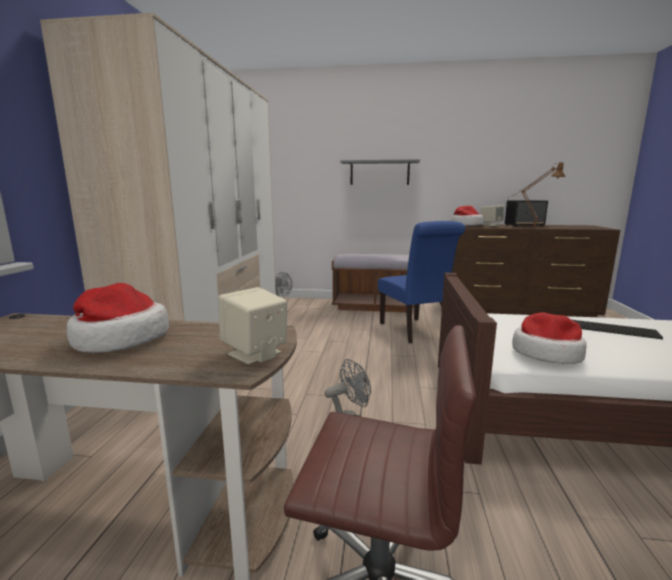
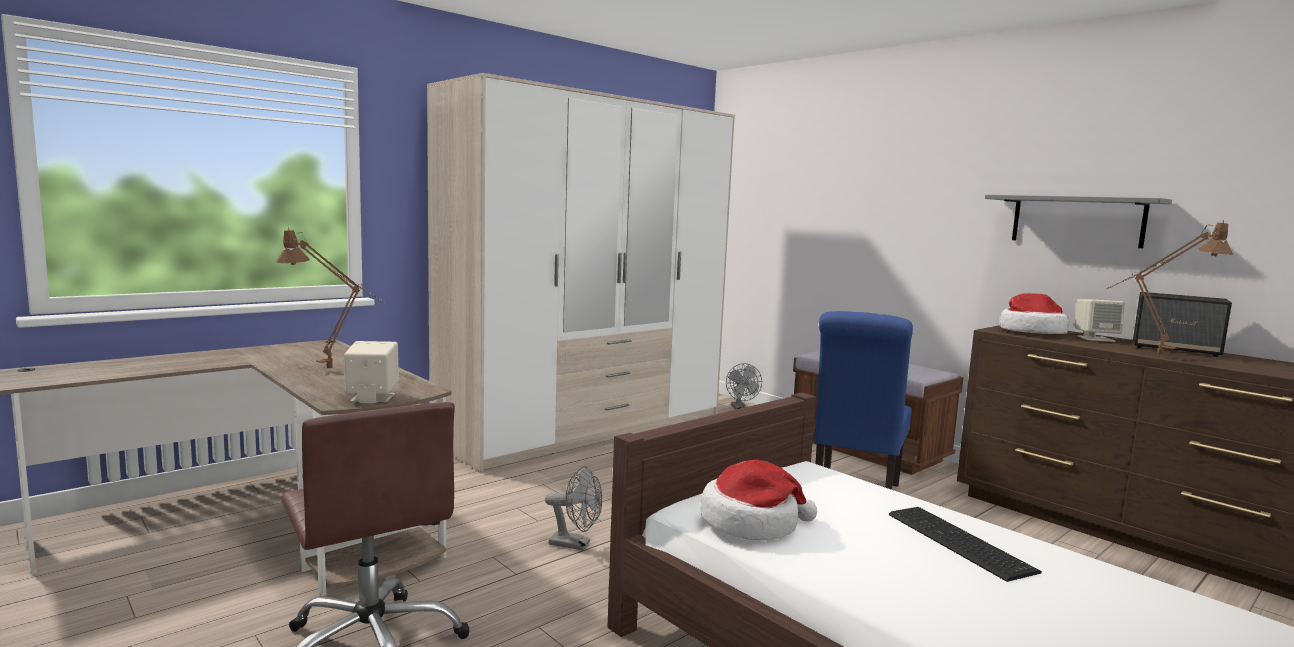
camera: 40 degrees right, 5 degrees down
(119, 339) = (336, 369): hat -> brown table lamp
(379, 173) = (910, 221): grey shelf -> grey shelf (1077, 220)

